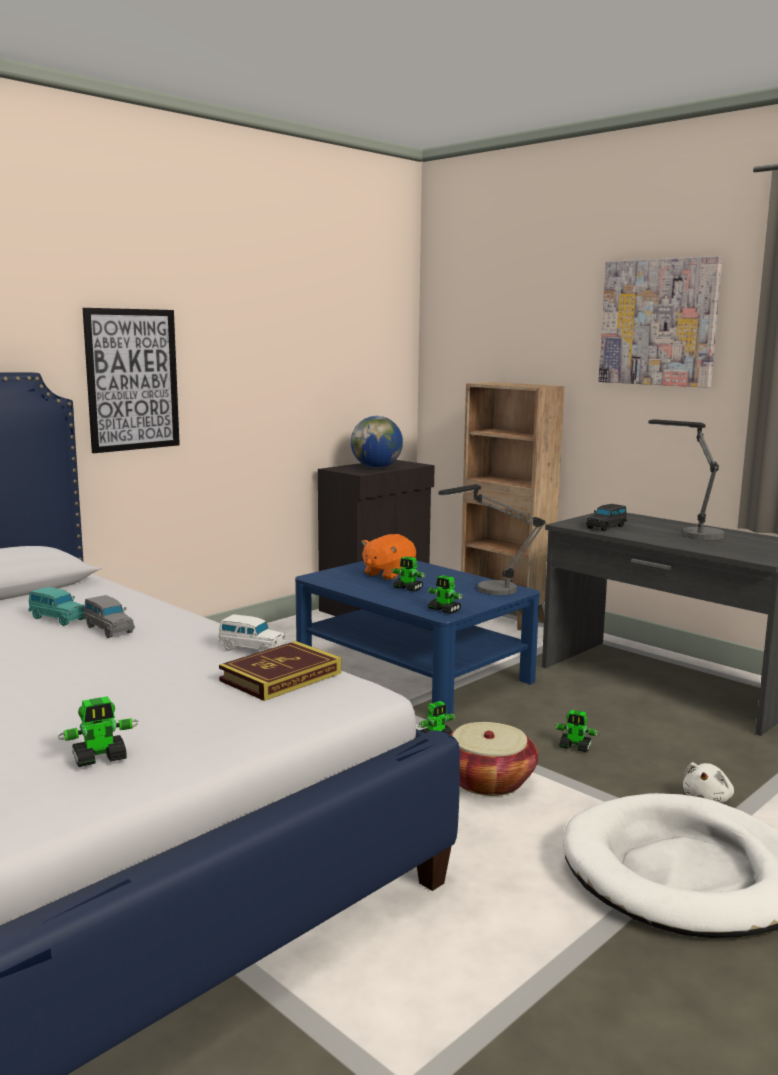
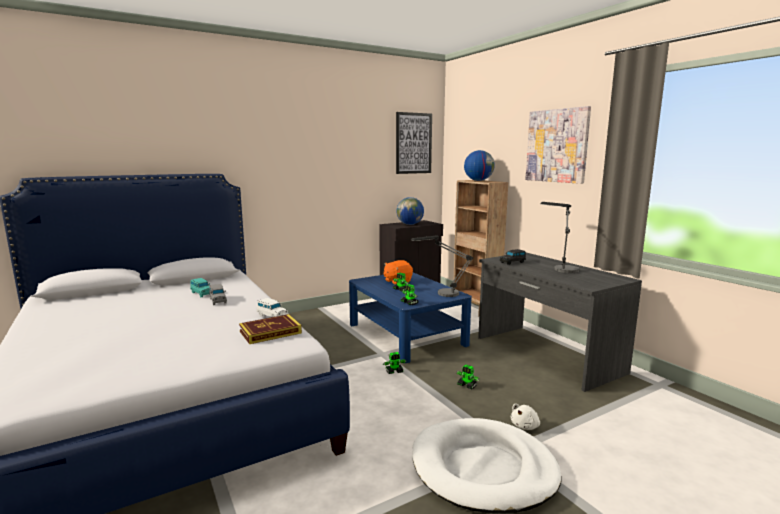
camera: 15 degrees right, 0 degrees up
(100, 758) = (145, 365): toy robot -> none
(132, 380) = (275, 177): picture -> picture (413, 143)
(488, 781) = (406, 398): basket -> none
(507, 384) = (478, 180): none -> globe

